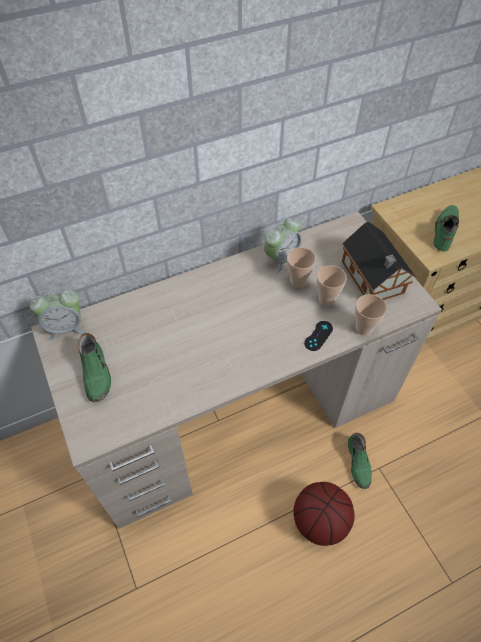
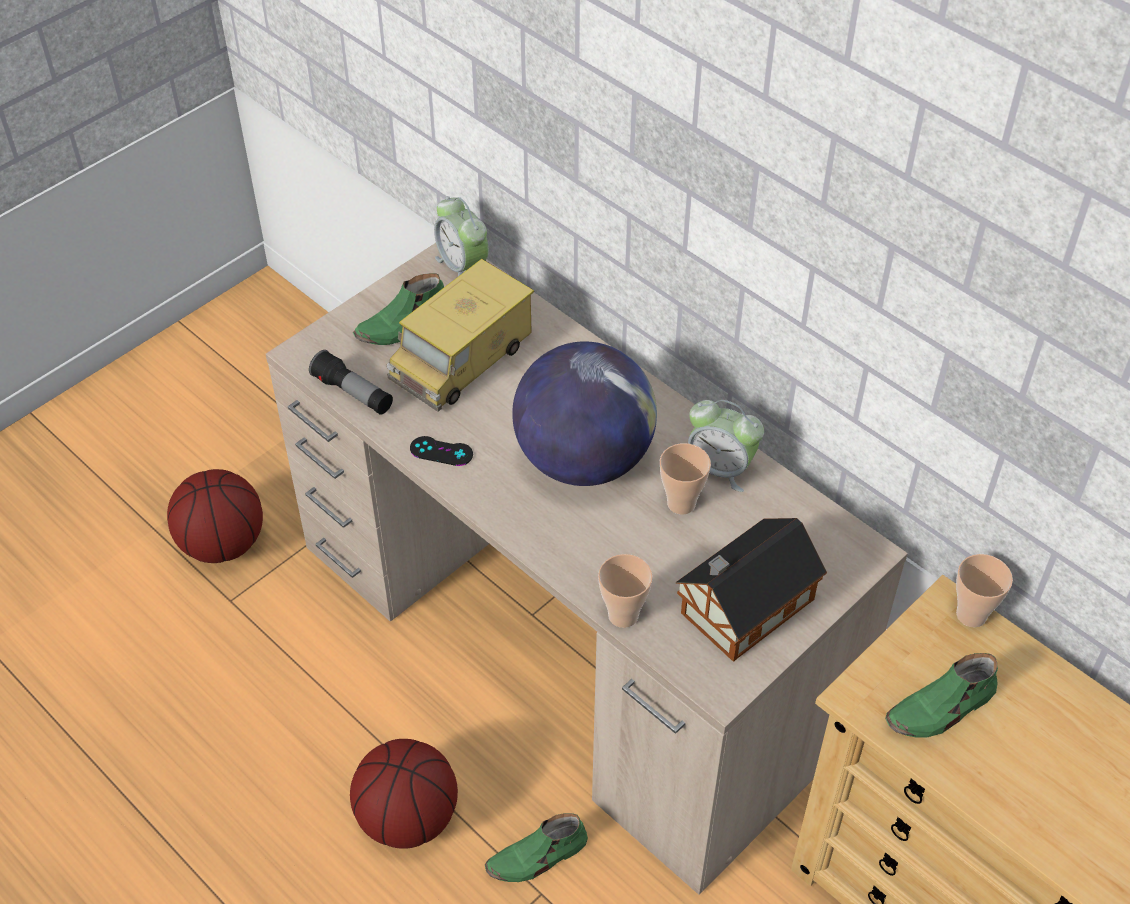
camera: 70 degrees right, 5 degrees down
(90, 582) = (223, 544): none -> basketball
(141, 418) = (353, 393): none -> flashlight
(144, 349) = (462, 359): none -> toy truck
(250, 313) = (583, 459): none -> globe
(318, 336) = (579, 556): black game controller -> black game controller (441, 451)
(326, 299) = (661, 551): cup -> cup (971, 615)
(444, 231) = (941, 708): green shoe -> green shoe turned 150 degrees clockwise

